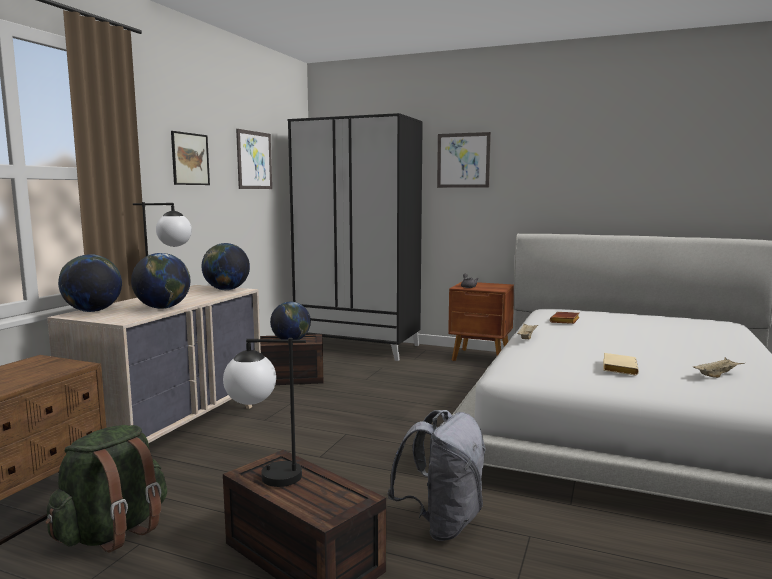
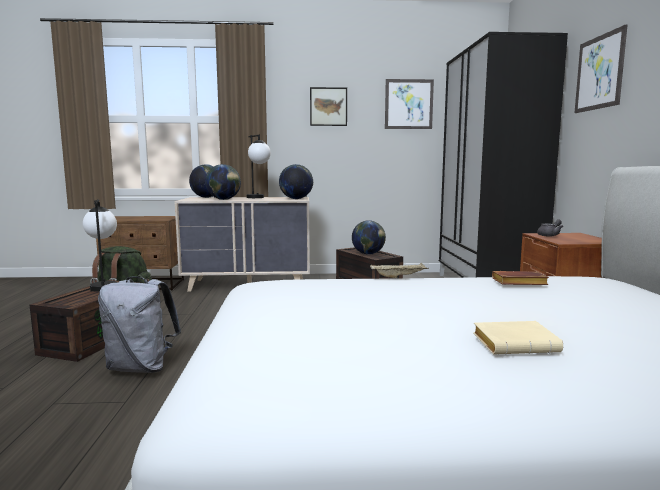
camera: 65 degrees right, 0 degrees up
(618, 368) = (301, 309): beige book -> beige book (516, 344)
(717, 375) = (321, 356): beige tray -> none

